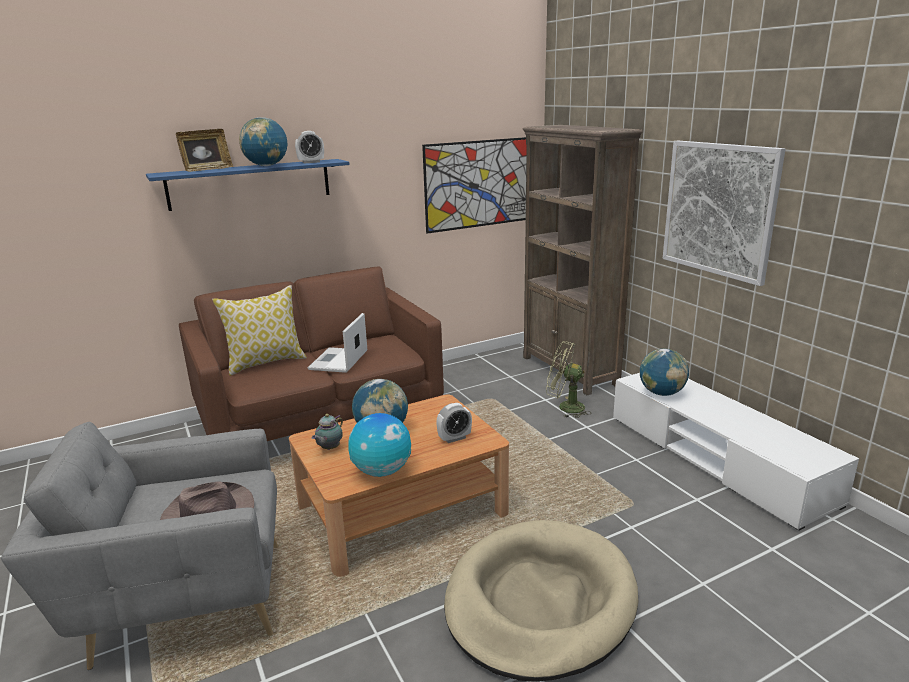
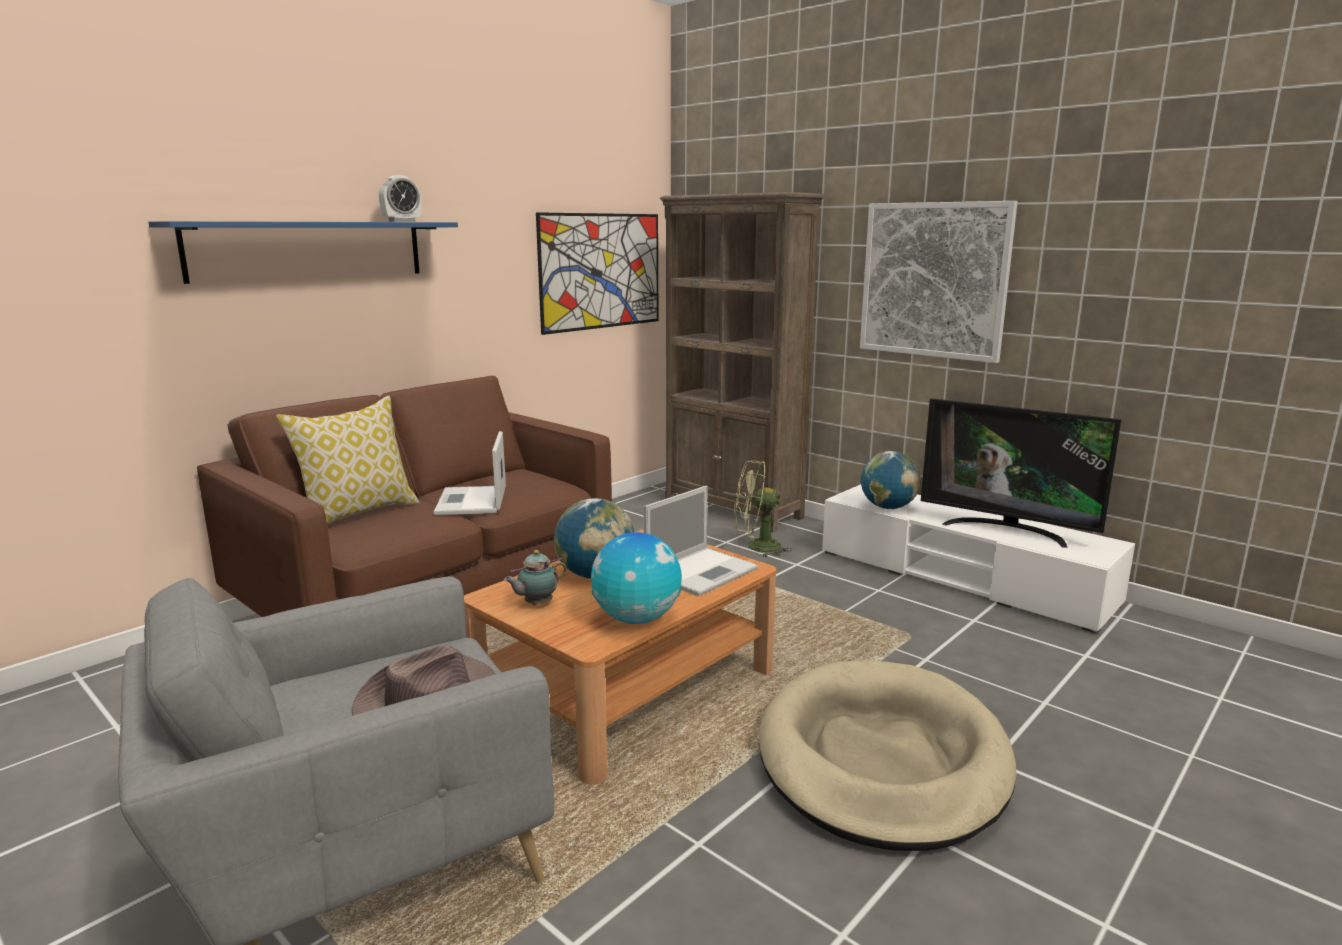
camera: 20 degrees left, 5 degrees down
(207, 169) = (250, 221): picture frame -> none
(266, 166) = (341, 221): globe -> none
(329, 448) = (536, 604): teapot -> teapot turned 45 degrees clockwise
(454, 438) = (702, 571): alarm clock -> laptop
(748, 428) = (1007, 529): none -> television

